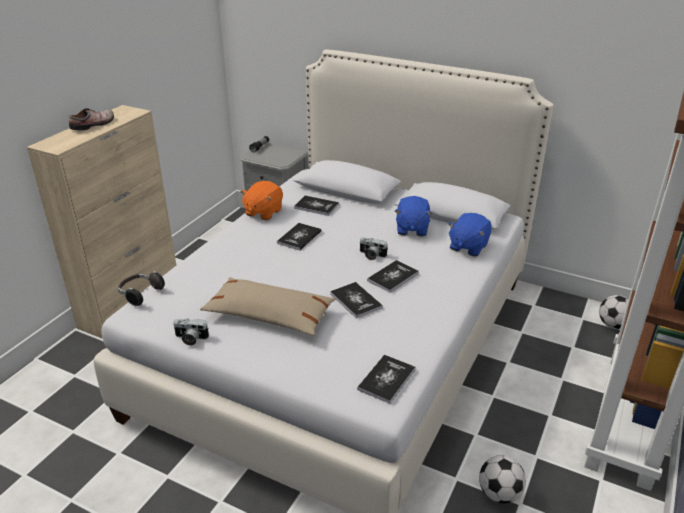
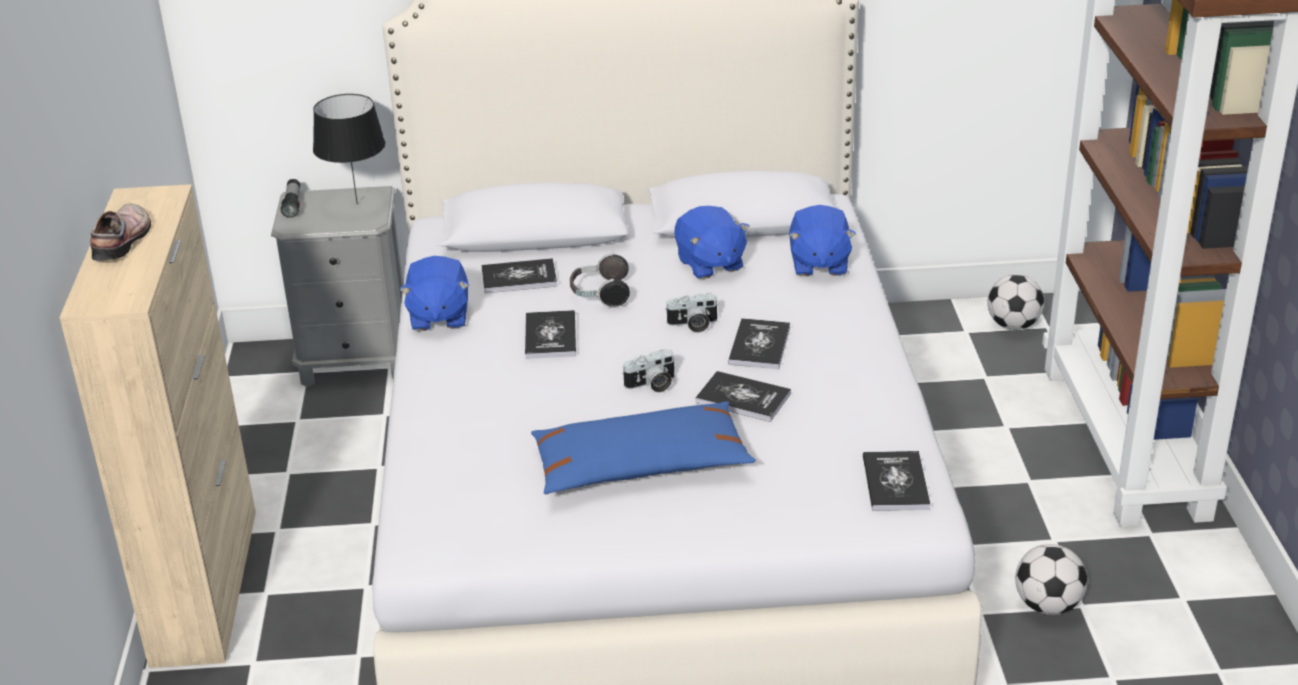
camera: 30 degrees left, 0 degrees up
(140, 294) = (394, 516): headphones -> headphones (600, 294)
(190, 339) = (561, 543): camera -> camera (652, 385)
(263, 212) = (438, 317): orange plush toy -> blue plush toy
(269, 315) = (641, 466): beige pillow -> blue pillow
(284, 154) = (356, 204): none -> black table lamp

